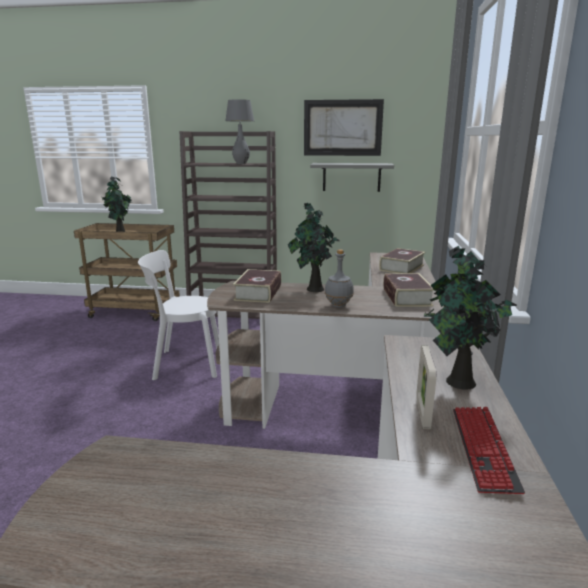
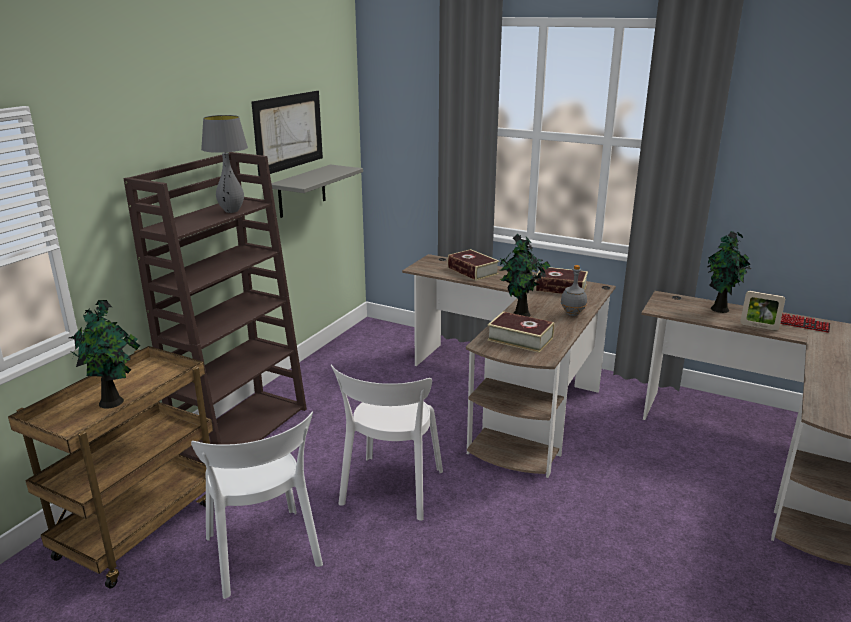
camera: 70 degrees left, 5 degrees up
(113, 342) = (264, 555): none -> white chair

